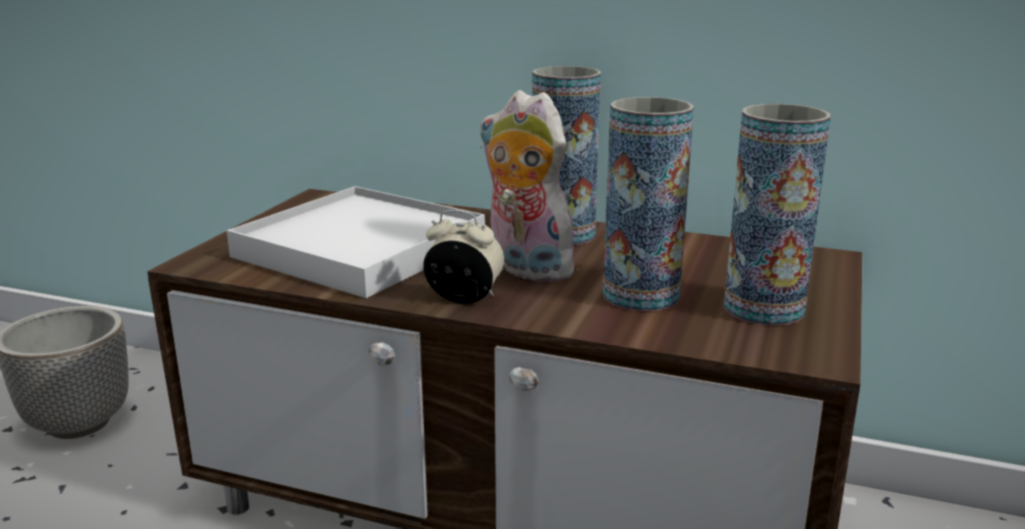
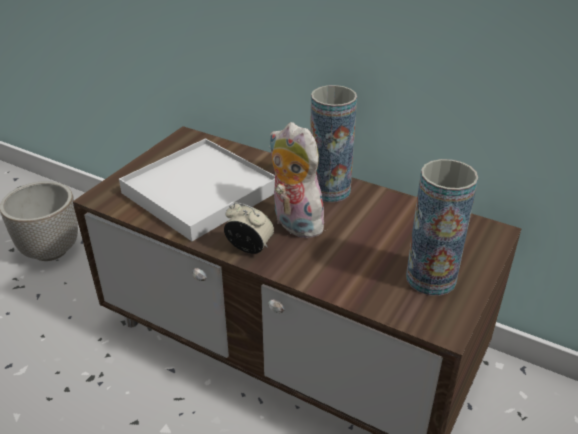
camera: 10 degrees right, 15 degrees up
(641, 295) = (358, 257): vase -> none

